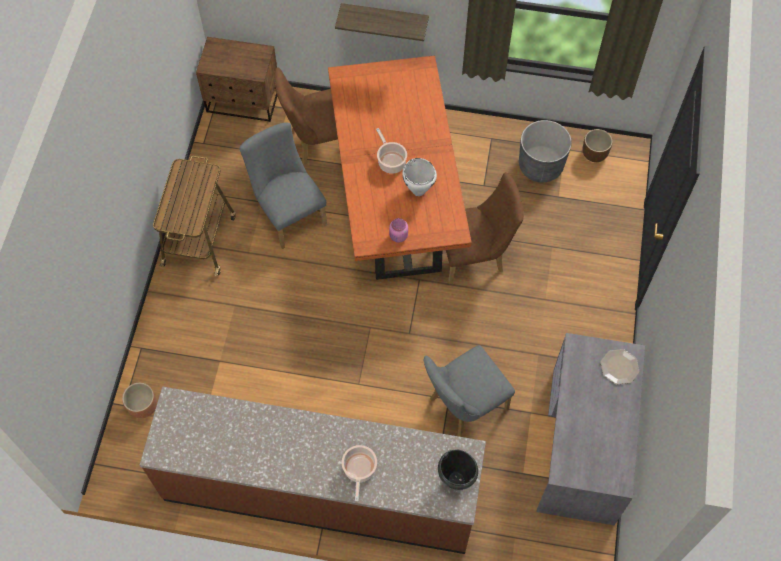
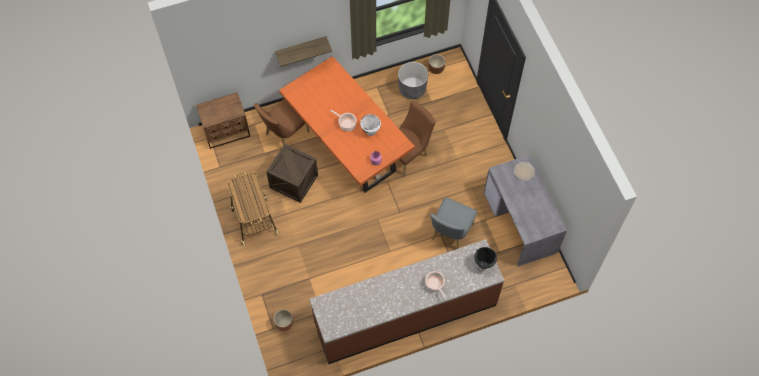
camera: 30 degrees left, 0 degrees up
(288, 213) = (294, 181): grey chair -> crate

